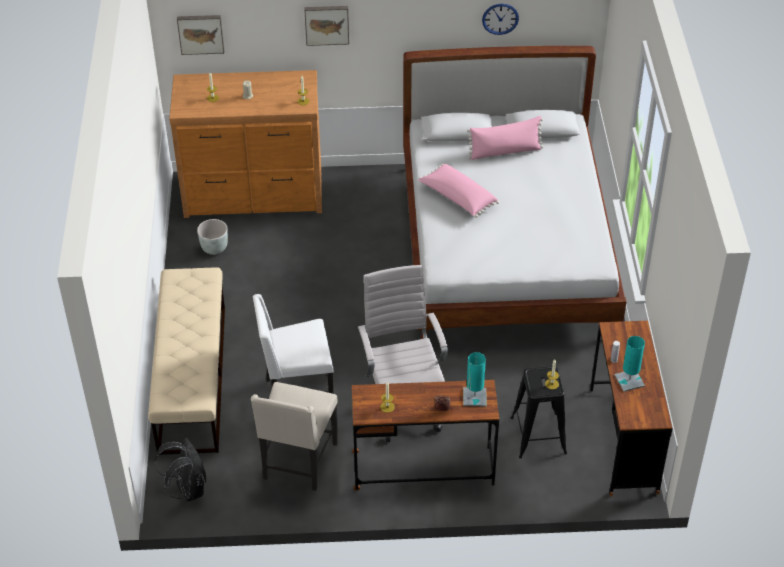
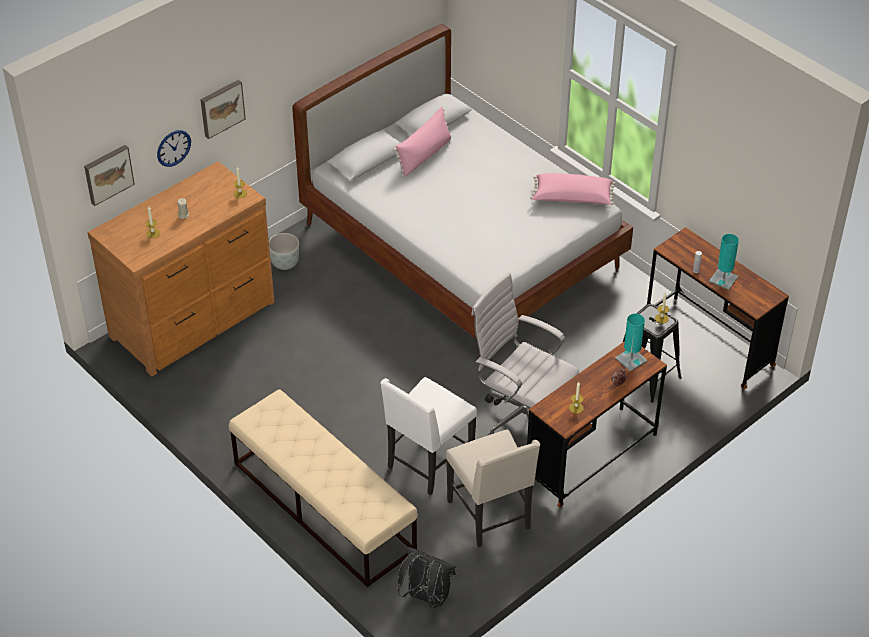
camera: 40 degrees left, 0 degrees up
(214, 248) = (212, 386): grey planter -> grey planter (285, 263)
(457, 198) = (430, 213): pink pillow -> pink pillow (572, 198)
(500, 18) = (365, 32): wall clock -> wall clock (173, 148)

